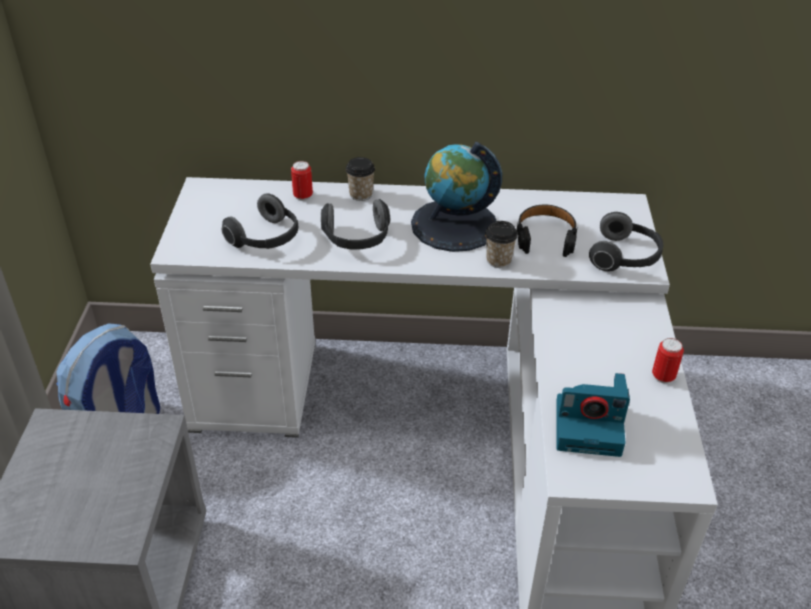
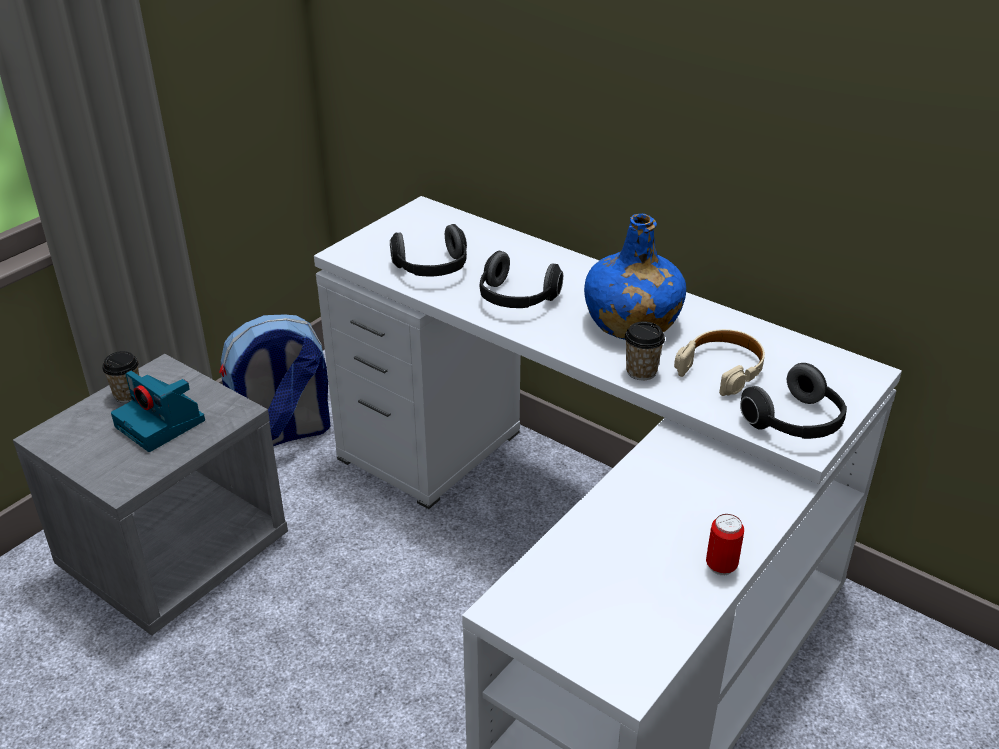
camera: 35 degrees right, 5 degrees down
(303, 196) = (507, 245): can -> none
(361, 194) = (565, 262): cup -> cup (128, 395)
(454, 225) = (631, 322): globe -> blue bottle
(545, 236) = (722, 368): black headphones -> beige headphones
(590, 426) = (579, 573): camera -> camera (162, 424)

